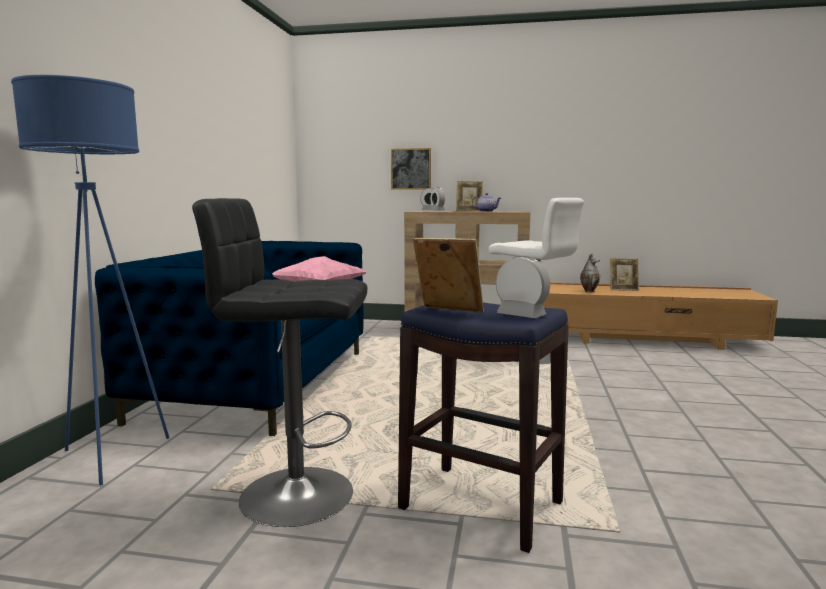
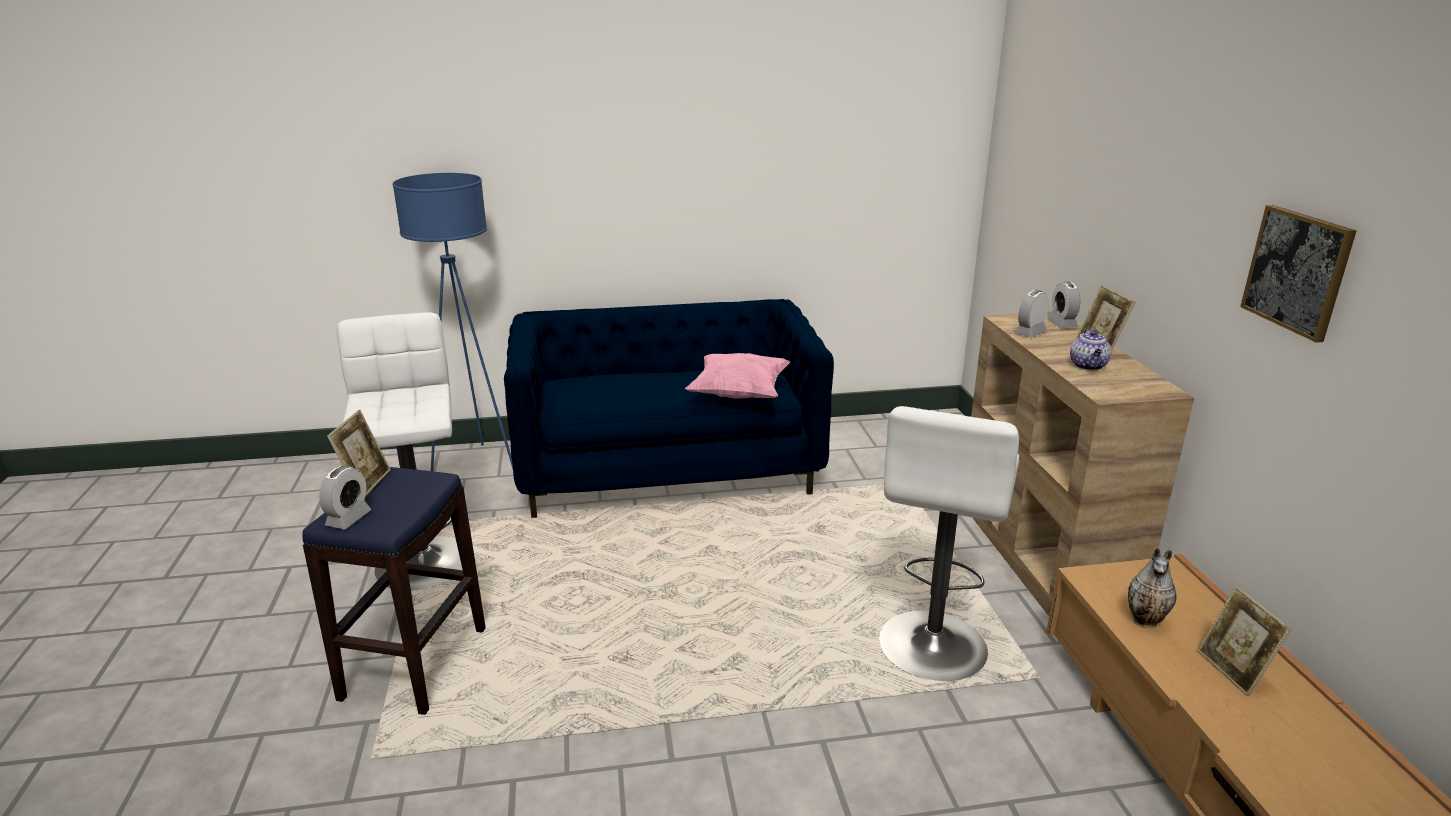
camera: 70 degrees right, 15 degrees up
(296, 495) = (425, 562): black stool -> white stool
(411, 169) = (1079, 234): picture -> picture (1297, 271)

